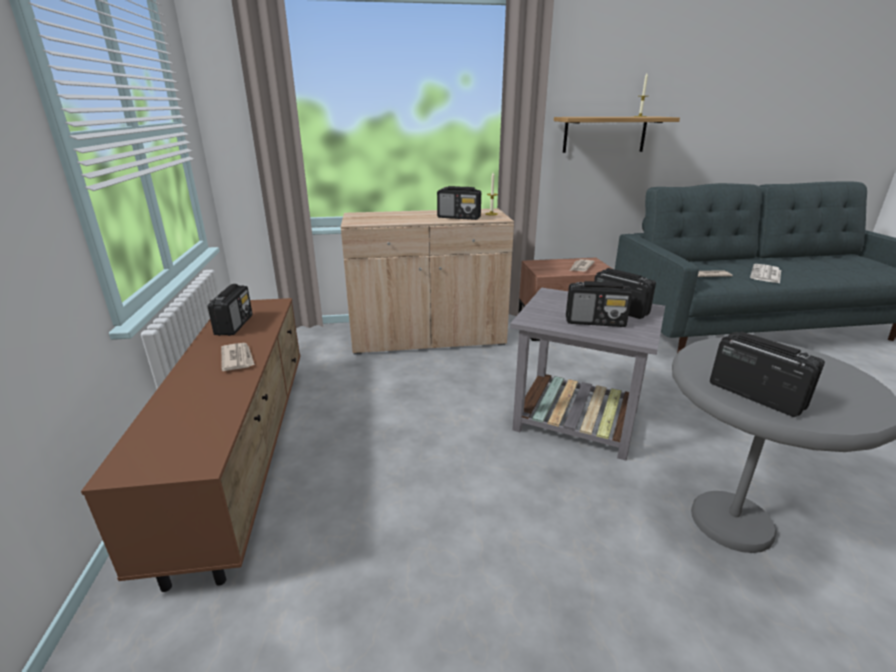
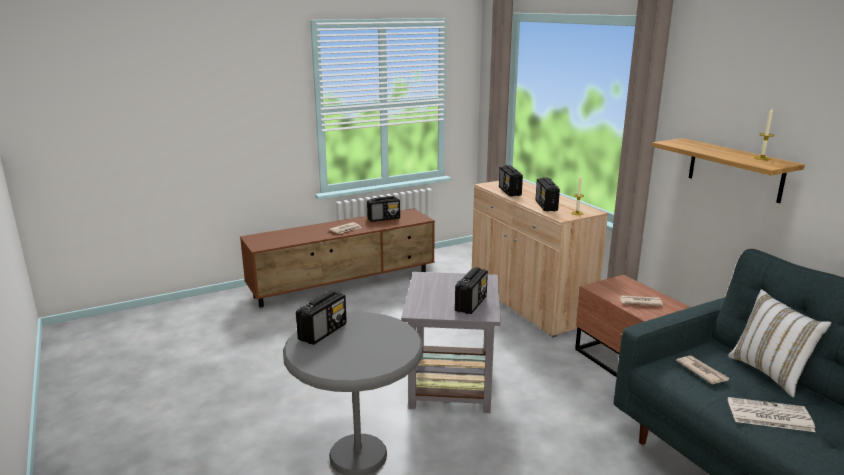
camera: 70 degrees right, 5 degrees down
(596, 322) = (436, 296): radio -> radio (509, 192)
(704, 262) = (770, 373): none -> white pillow

